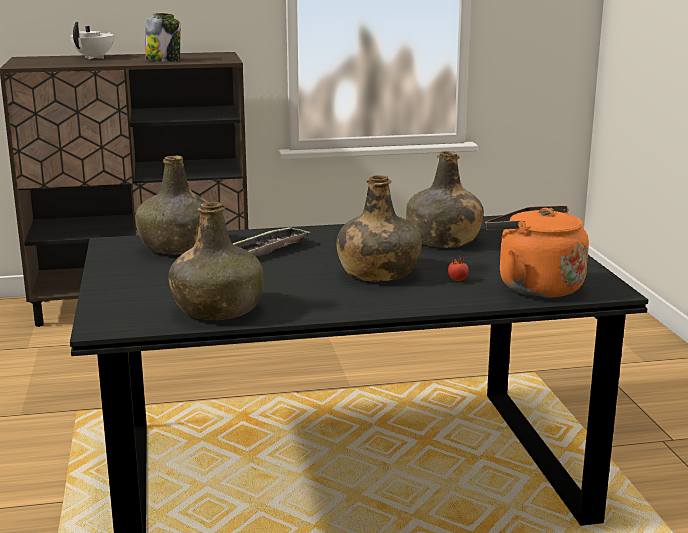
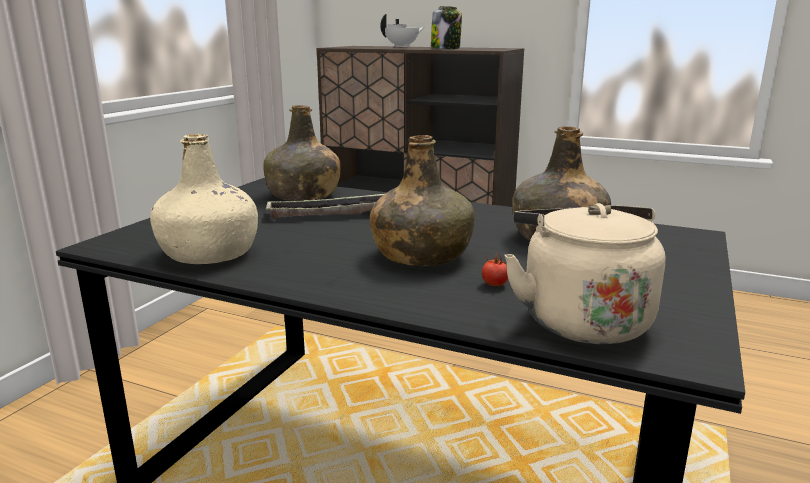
camera: 35 degrees right, 0 degrees up
(218, 309) = (210, 253): green bottle -> beige bottle
(534, 286) = (580, 319): orange kettle -> beige kettle

